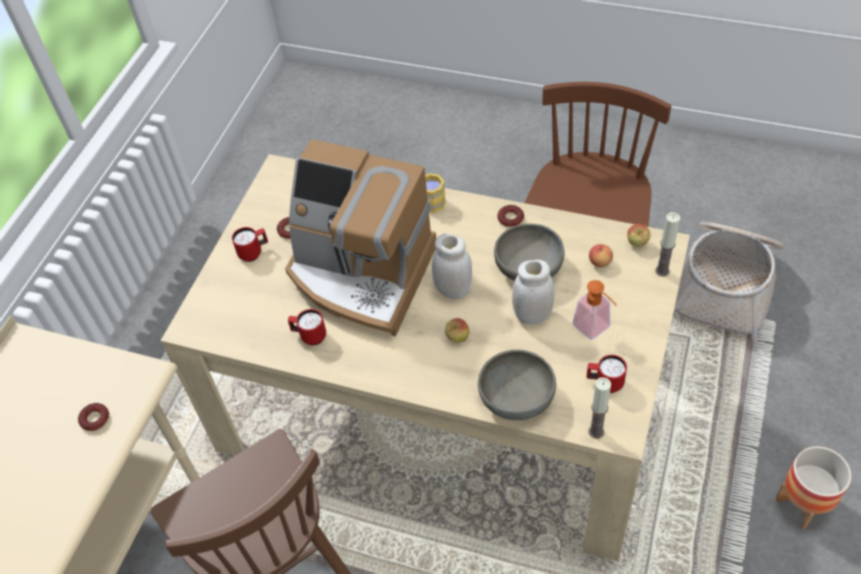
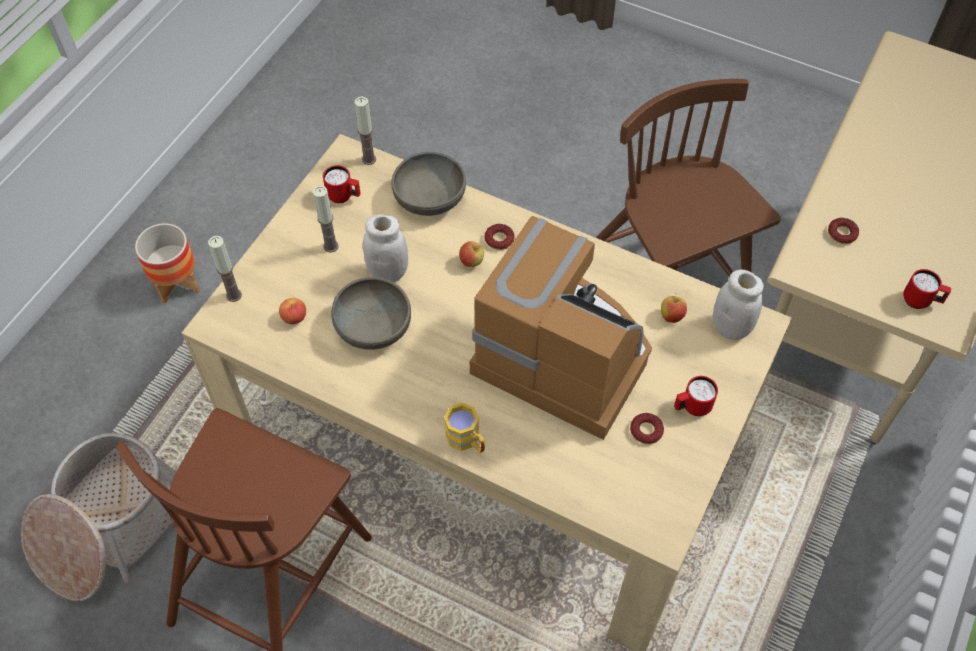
camera: 175 degrees left, 5 degrees up
(309, 336) = (626, 291): red mug -> red mug (920, 301)
(453, 289) = (463, 315): white jar -> white jar (730, 327)
(510, 218) = (373, 393): donut -> donut (499, 239)
(595, 330) = (331, 246): soap dispenser -> candle
(637, 243) = (243, 332): apple -> apple (671, 316)

